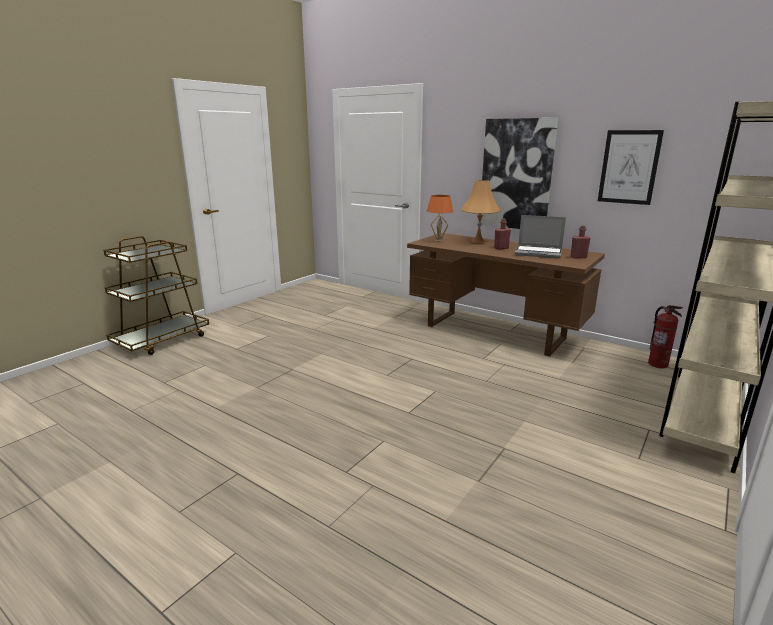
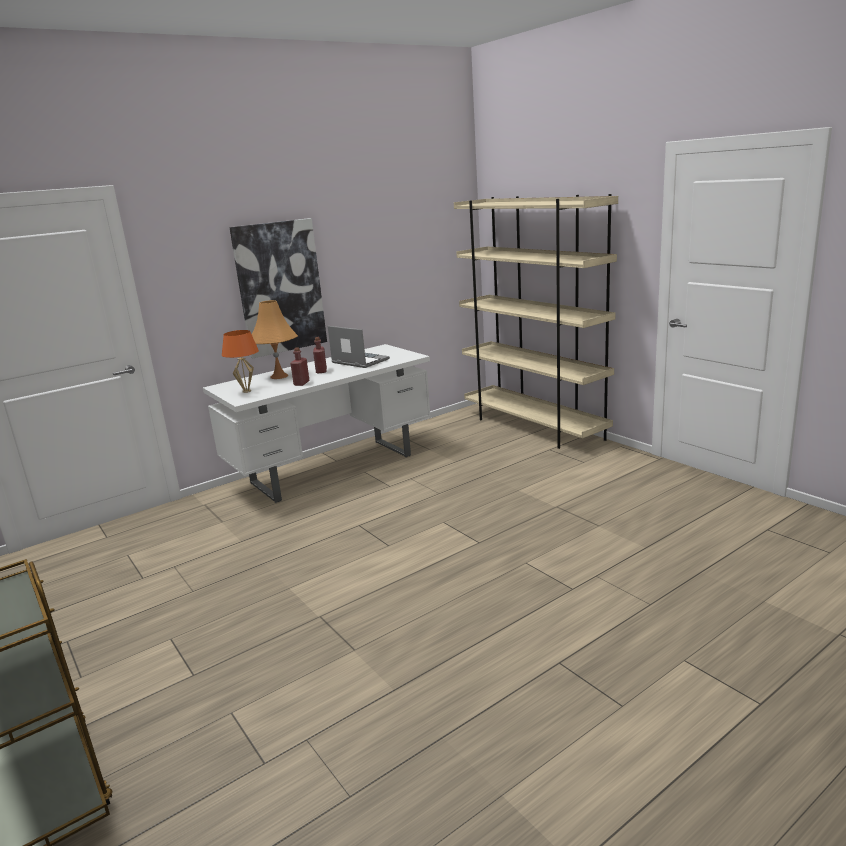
camera: 70 degrees left, 0 degrees up
(495, 332) = (332, 468): brown desk -> white desk
(539, 253) = (359, 361): laptop -> laptop turned 90 degrees counterclockwise
(578, 257) = (389, 352): red bottle -> red bottle (301, 383)
(629, 167) = (381, 258): picture -> none
(658, 364) = (456, 420): fire extinguisher -> none

